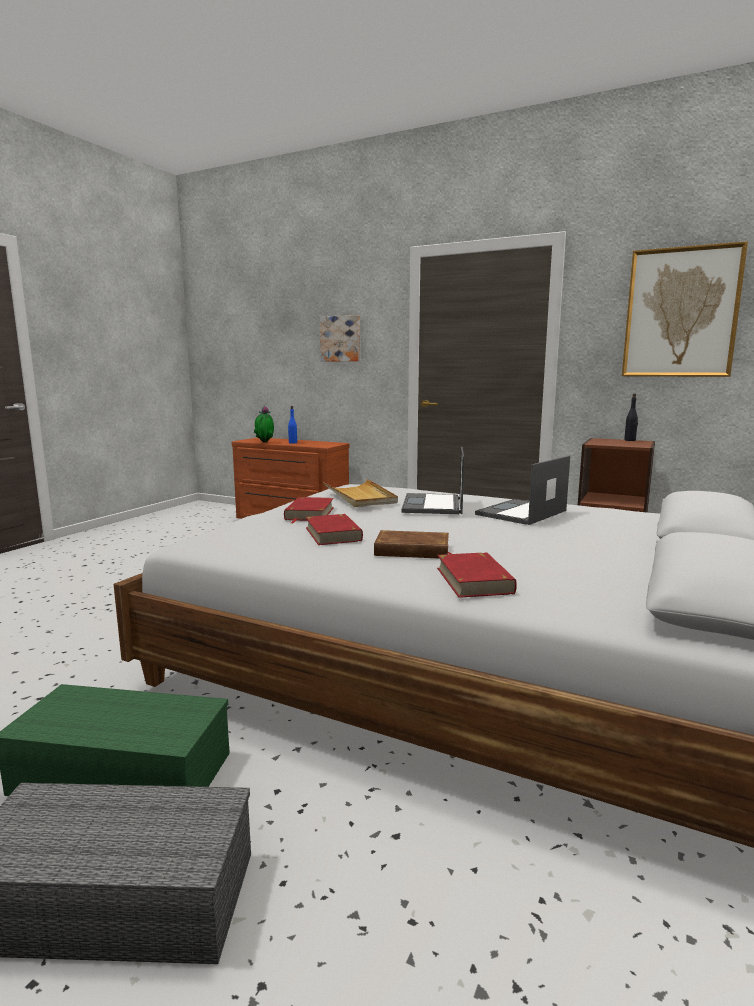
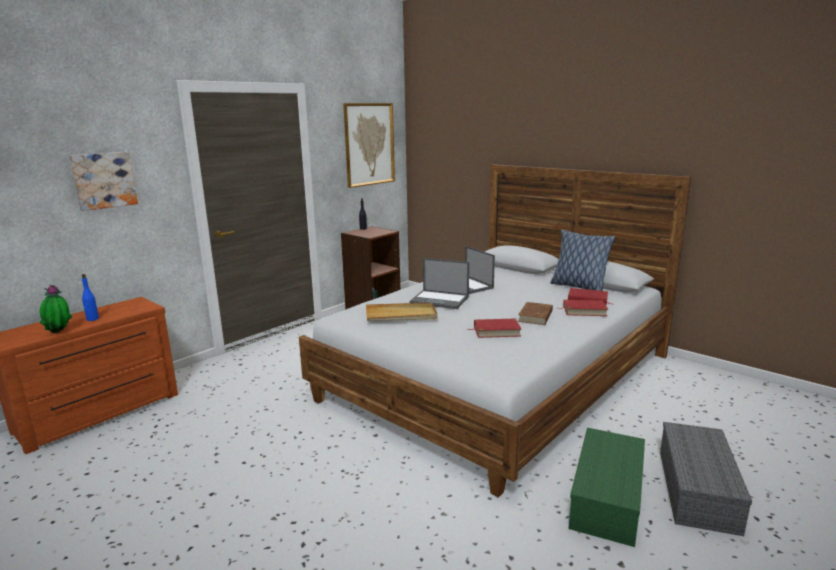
camera: 75 degrees left, 5 degrees up
(309, 513) = (438, 334): red book -> red book (587, 299)
(636, 577) = (578, 287): none -> pillow

